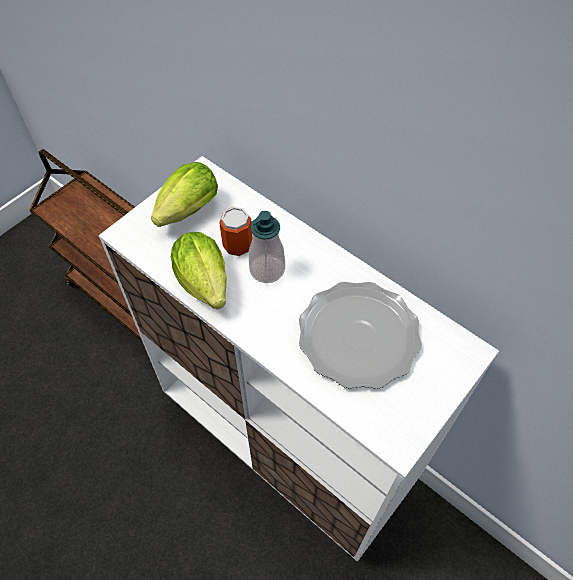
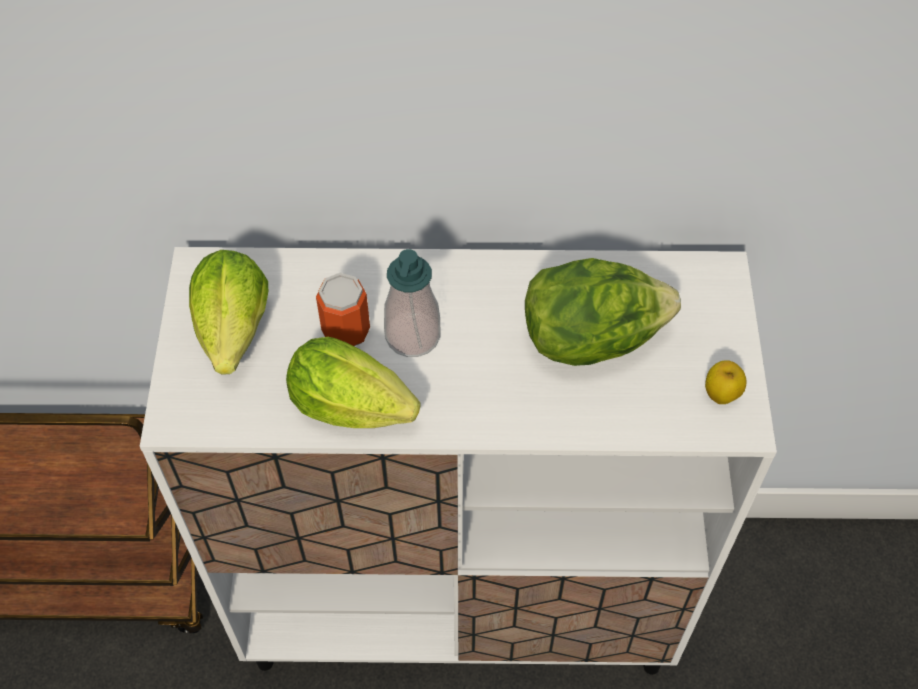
camera: 40 degrees left, 0 degrees up
(358, 335) = (591, 338): plate -> lettuce
(402, 419) = (721, 395): none -> apple

